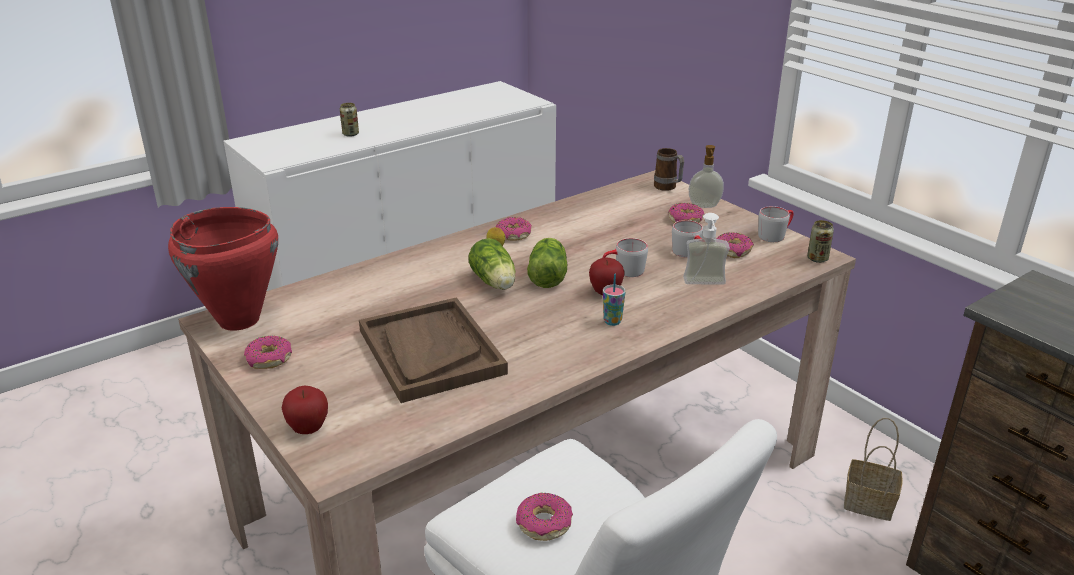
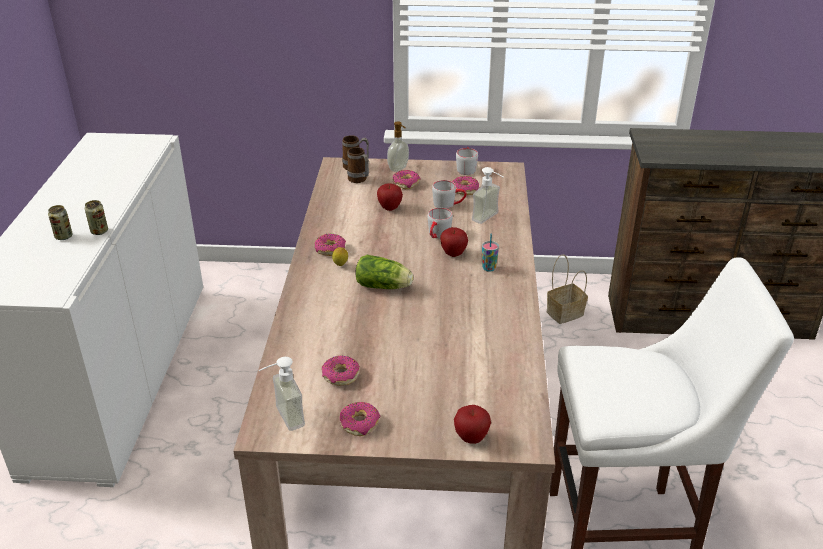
camera: 50 degrees left, 5 degrees up
(239, 320) = (282, 419): red cooking pot -> soap dispenser
(430, 351) = (438, 350): brown tray -> none
(544, 524) = (636, 391): donut -> donut (340, 376)
(548, 275) = (403, 263): lettuce -> none
(628, 231) = (389, 208): none -> apple
(648, 199) = (359, 180): none -> mug
(817, 259) = (509, 172): can -> can (99, 231)

